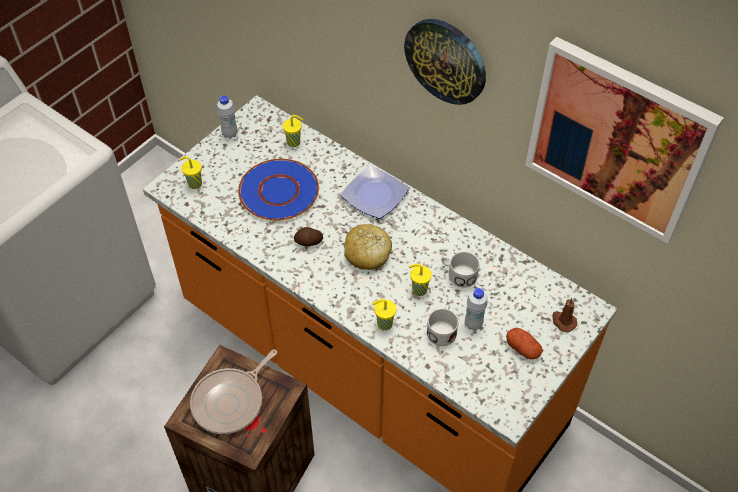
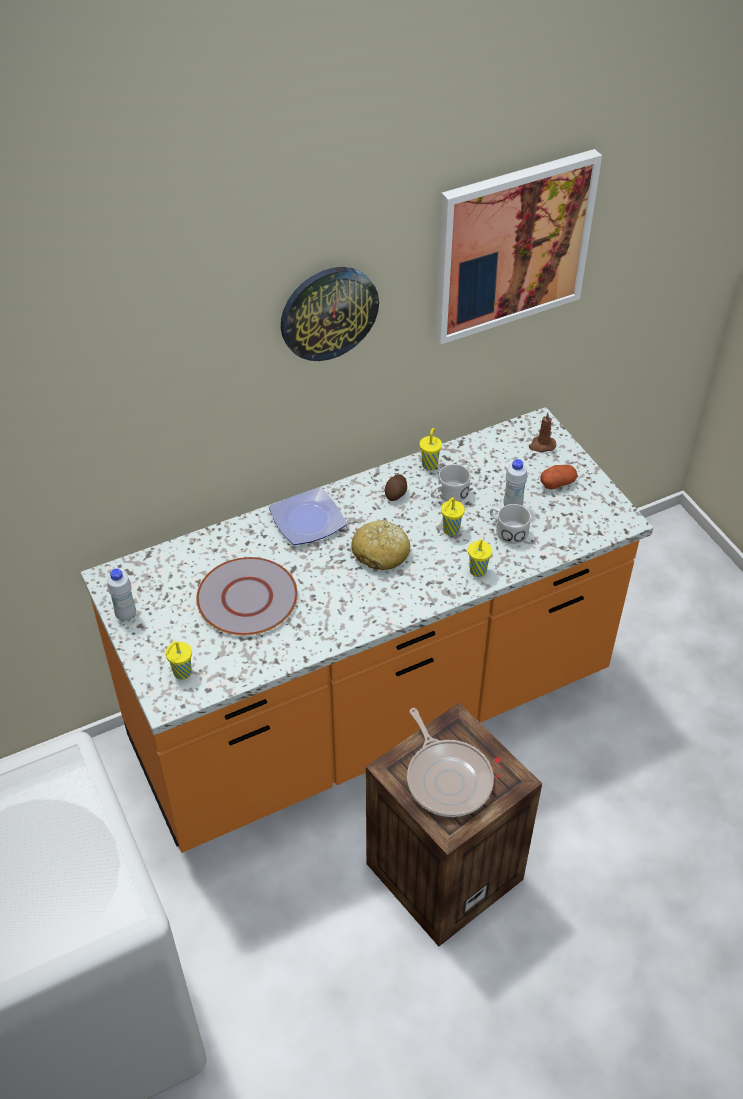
camera: 65 degrees left, 5 degrees down
(279, 191) = (247, 597): blue plate -> grey plate
(294, 142) = (183, 561): yellow cup -> yellow cup (430, 464)
(308, 242) = (337, 596): potato -> potato (396, 493)

